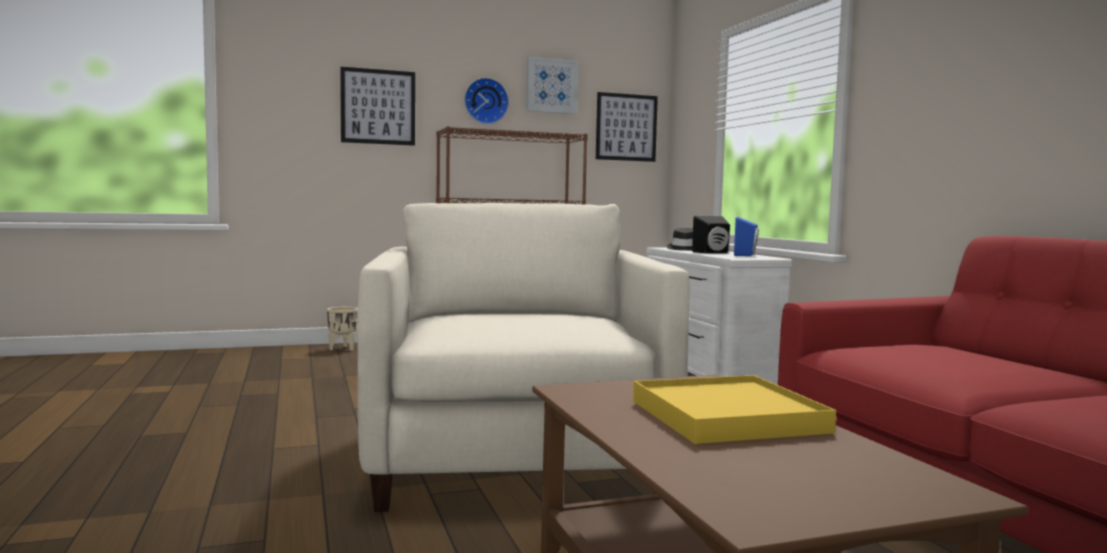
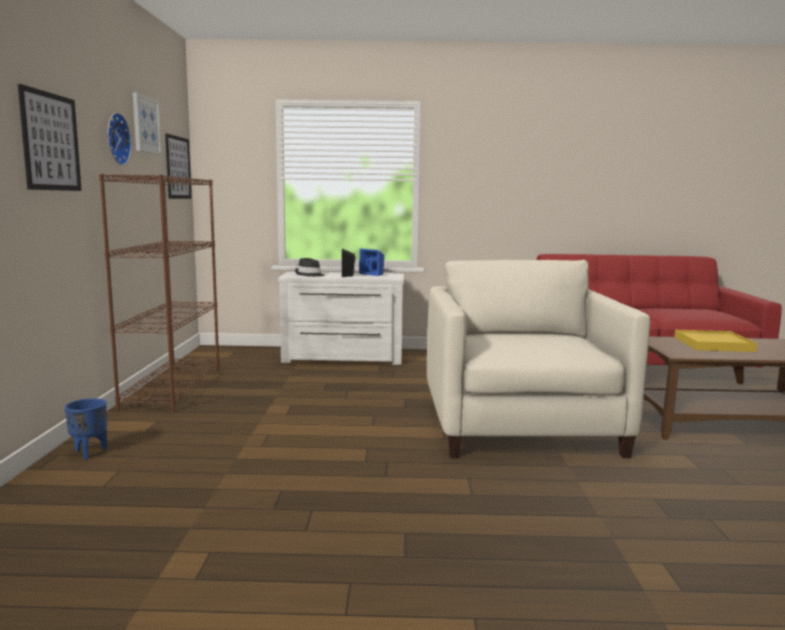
camera: 70 degrees left, 5 degrees up
(343, 348) = (89, 452): beige planter -> blue planter
(515, 460) = (520, 427): beige armchair -> beige armchair turned 75 degrees clockwise

